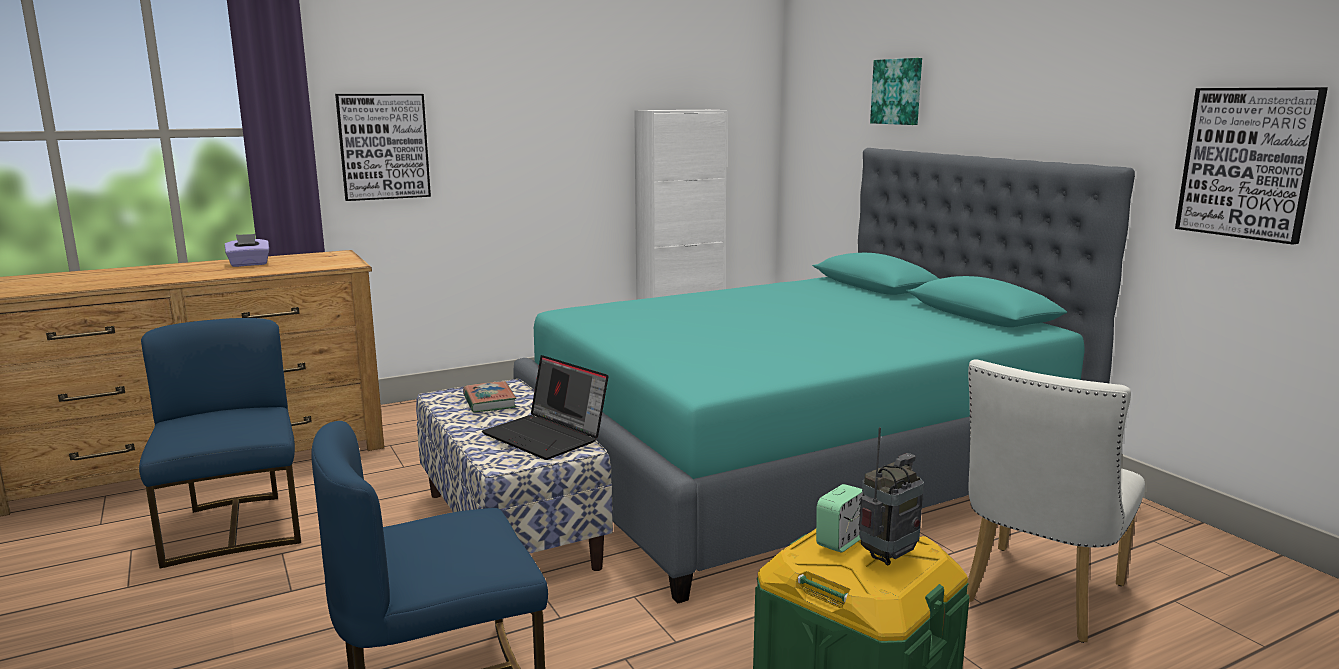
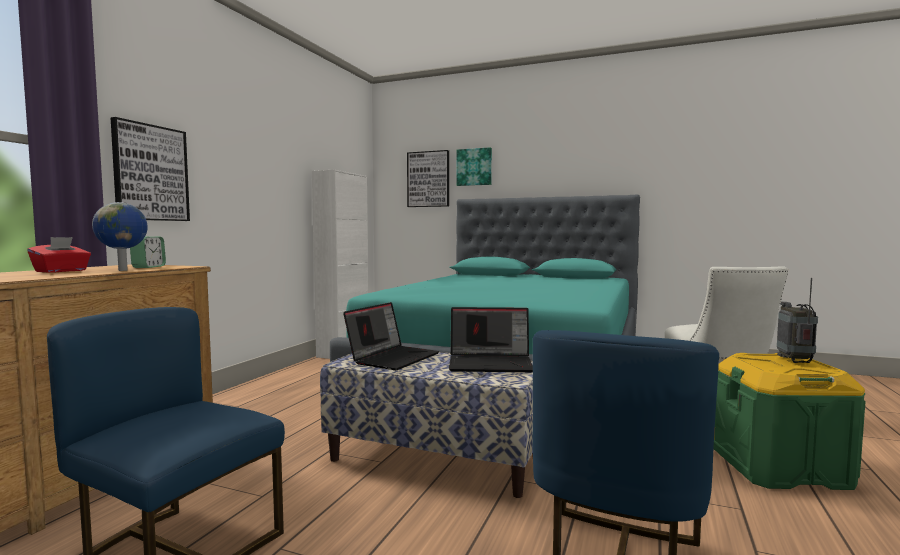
camera: 40 degrees left, 10 degrees down
(249, 264) = (61, 271): purple tissue box -> red tissue box
(283, 269) = (124, 270): none -> globe
(489, 401) = (393, 358): book -> laptop
(841, 541) = (765, 361): alarm clock -> alarm clock (148, 267)
(1248, 163) = (693, 188): picture -> picture (428, 179)

